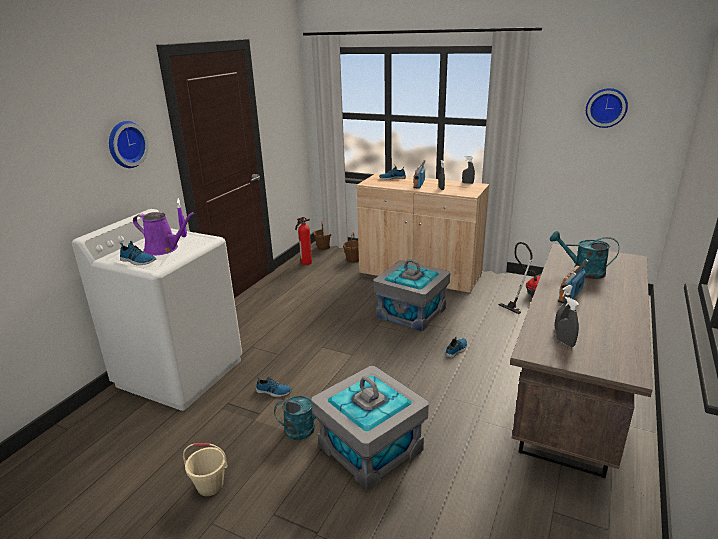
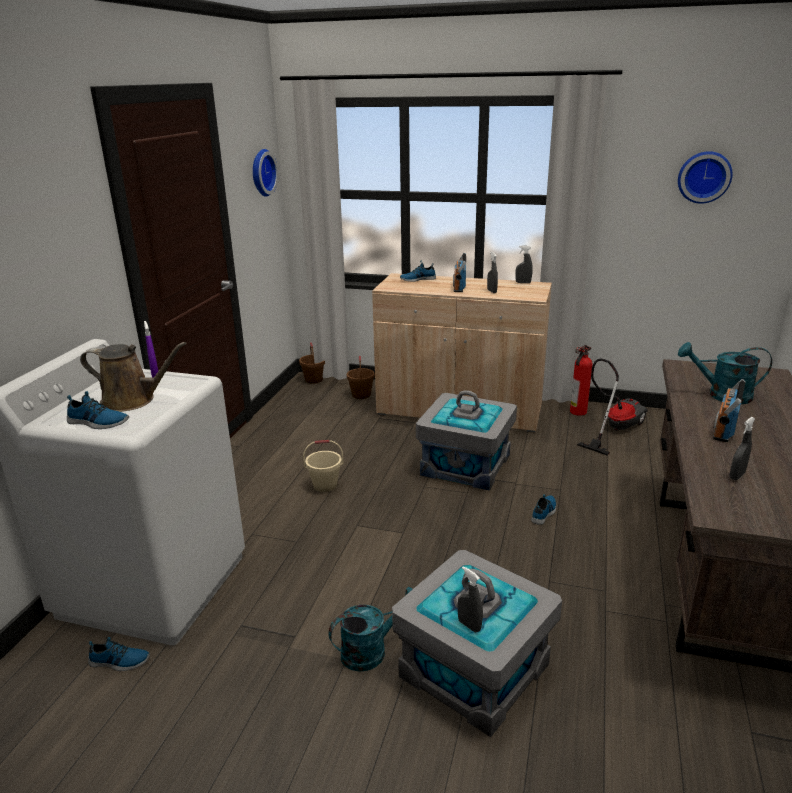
camera: 10 degrees left, 0 degrees up
(125, 144) = (53, 240): wall clock -> wall clock (261, 172)
(164, 249) = (133, 400): purple watering can -> brown watering can
(210, 486) = (252, 763): beige bucket -> beige bucket (325, 485)
(273, 392) = (306, 600): shoe -> shoe (119, 662)
(305, 262) = (295, 403): fire extinguisher -> fire extinguisher (577, 412)
(565, 343) = (753, 497): grey spray bottle -> grey spray bottle (469, 625)

